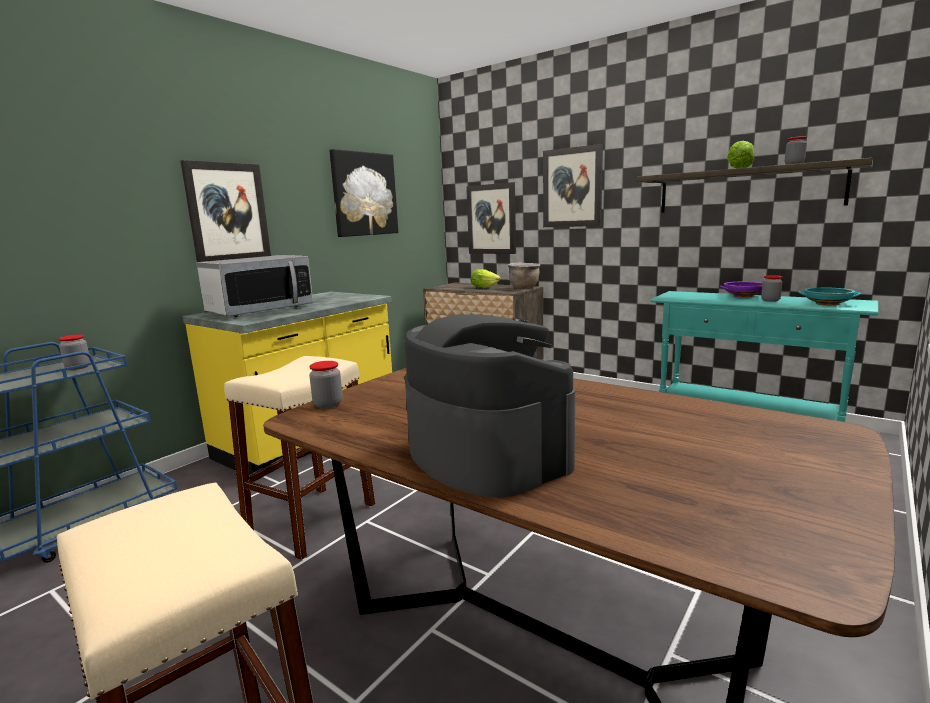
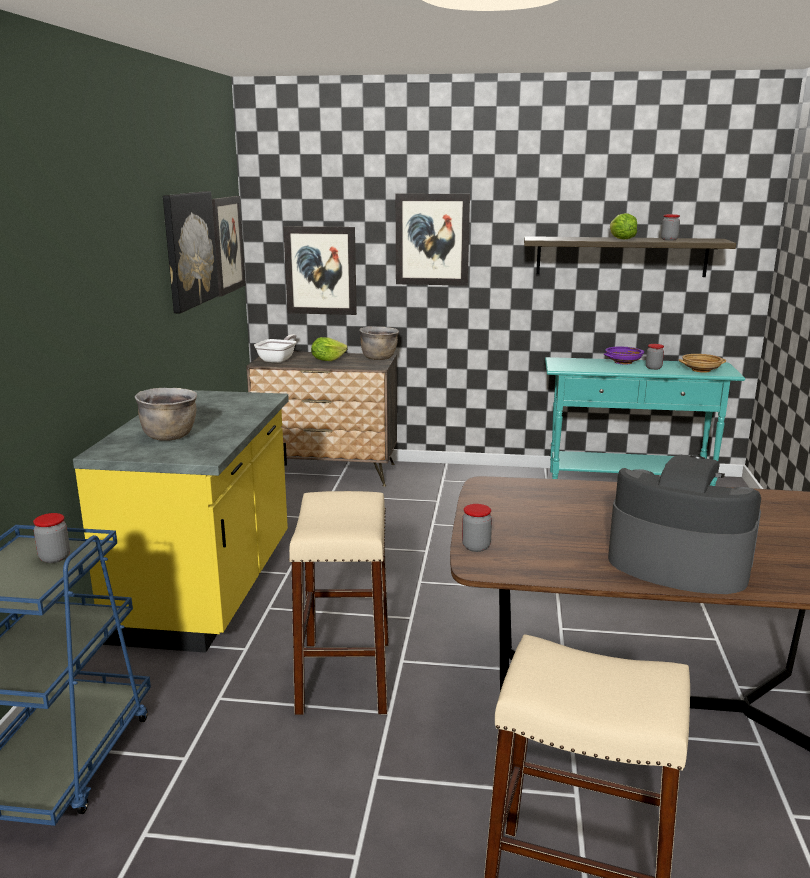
camera: 30 degrees left, 5 degrees up
(228, 212) = (92, 304): picture -> picture (227, 244)
(260, 310) = (170, 436): microwave -> brown cooking pot
(451, 286) = (278, 359): none -> frying pan
(826, 304) = (700, 370): turquoise bowl -> beige bowl

